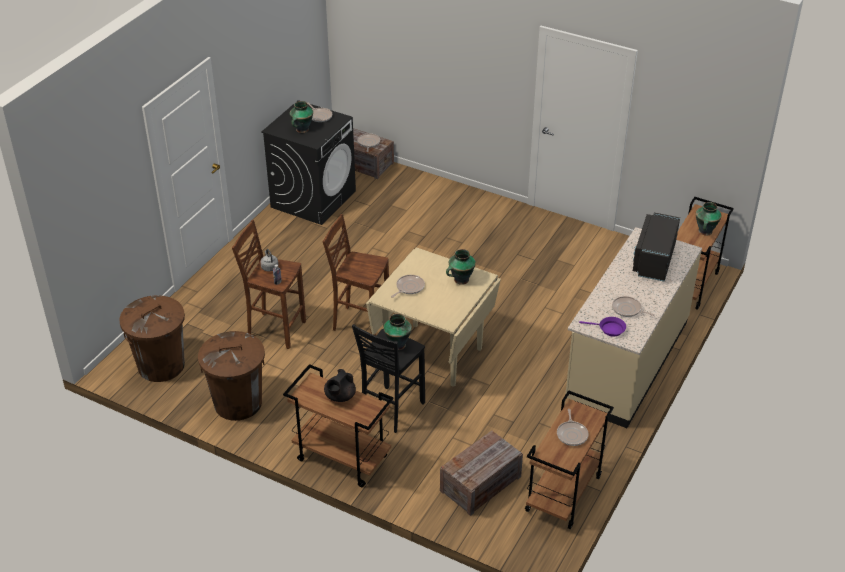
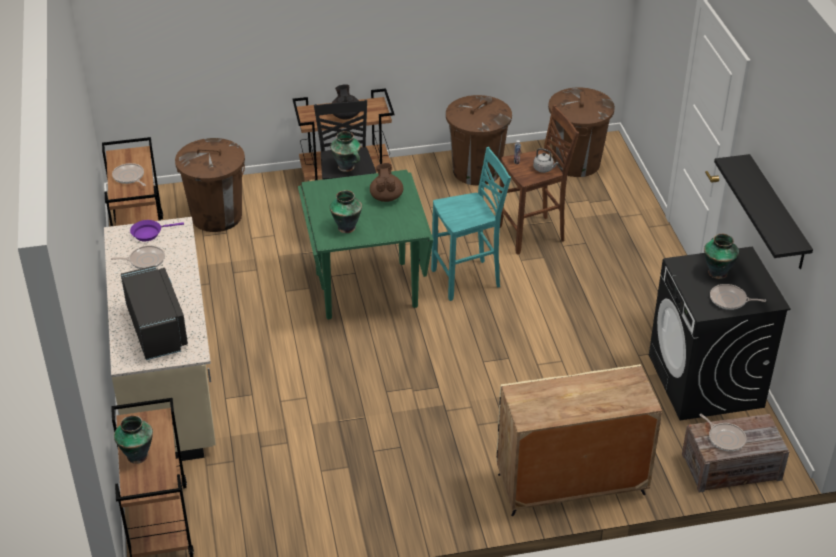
camera: 140 degrees right, 0 degrees up
(267, 83) = (777, 213): none -> black shelf
(359, 323) = (468, 279): brown stool -> turquoise stool
(409, 287) = (386, 197): frying pan -> brown teapot
(433, 354) = (366, 289): beige dining table -> green dining table
(450, 195) = (570, 484): none -> beige cabinet
(480, 483) = (217, 216): crate -> brown trash can

